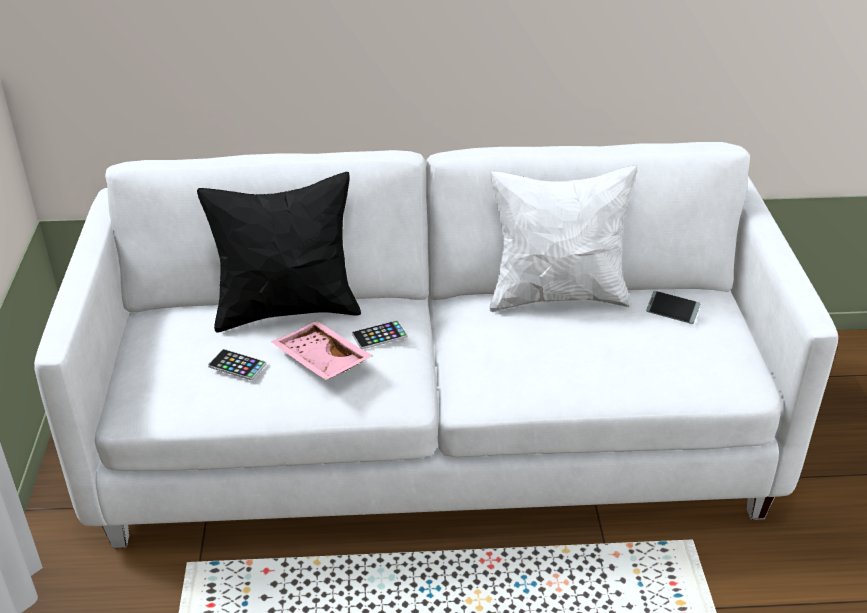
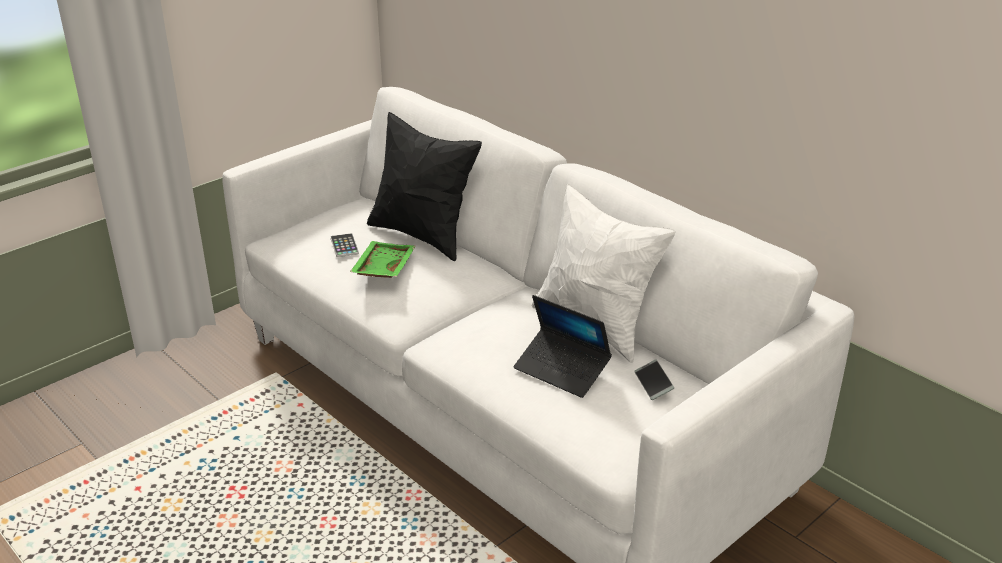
camera: 50 degrees right, 5 degrees down
(320, 361) = (382, 268): pink tray -> green tray
(379, 335) = (438, 276): phone -> none
(606, 345) = (562, 370): none -> laptop

